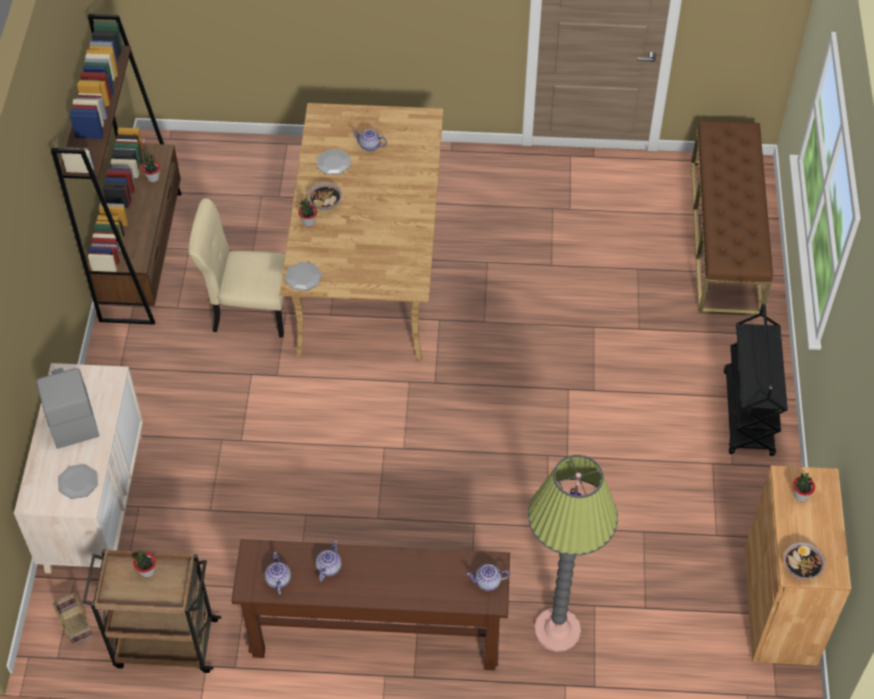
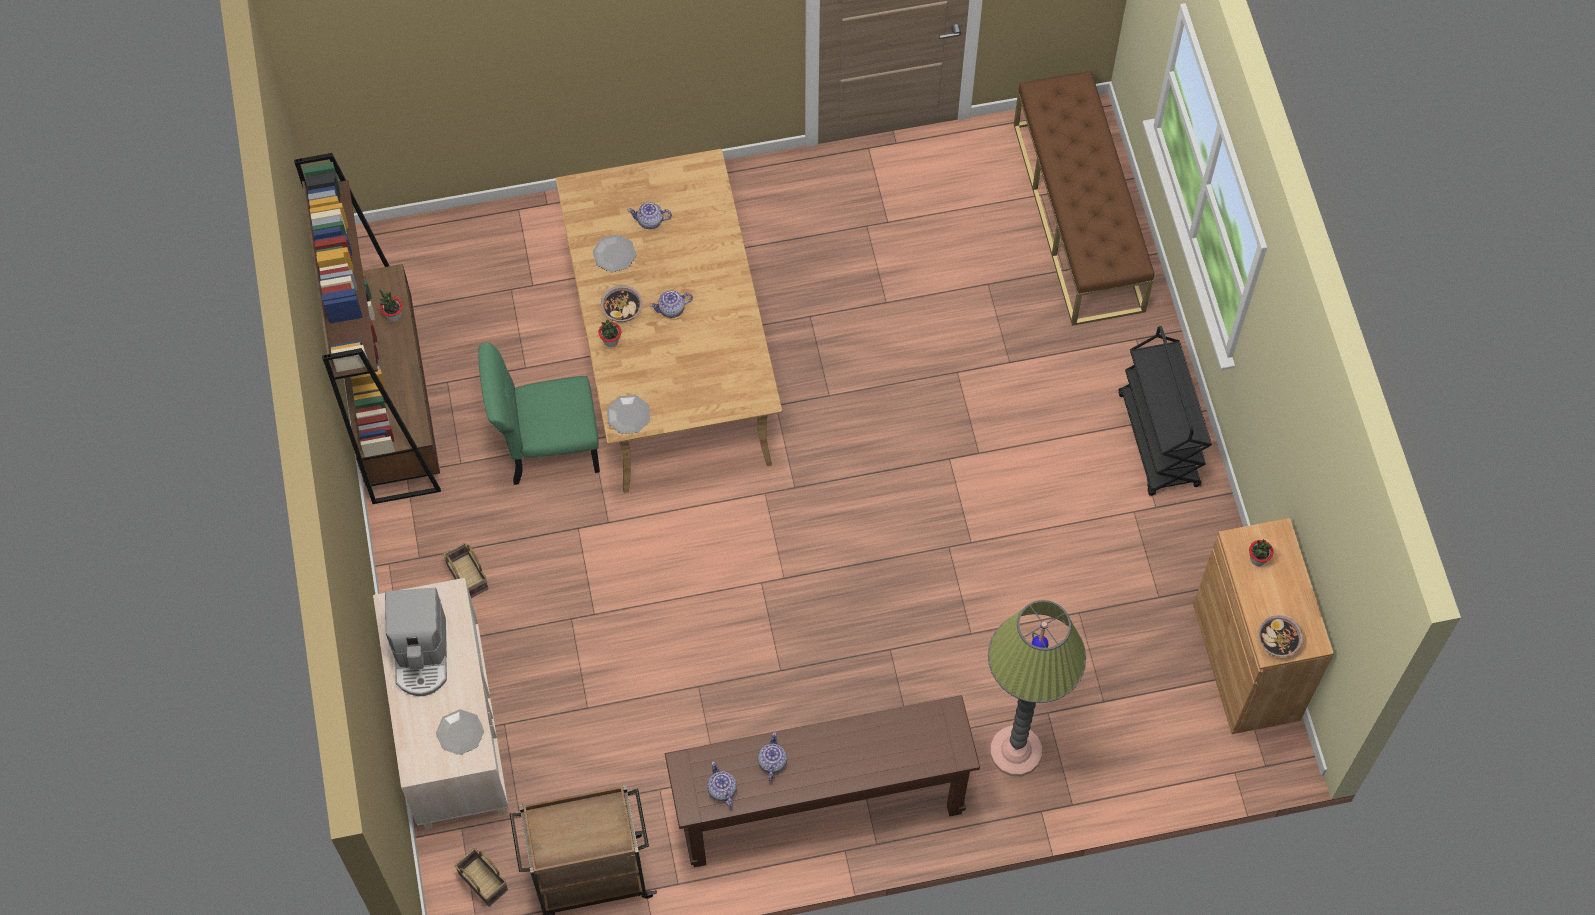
camera: 15 degrees left, 10 degrees up
(71, 416) = (421, 655): coffee machine -> coffee machine turned 150 degrees counterclockwise
(147, 571) = (576, 817): potted plant -> none
(150, 390) = (466, 576): none -> basket
(248, 311) = (547, 448): beige chair -> green chair
(488, 582) = (948, 735): teapot -> teapot (672, 309)

